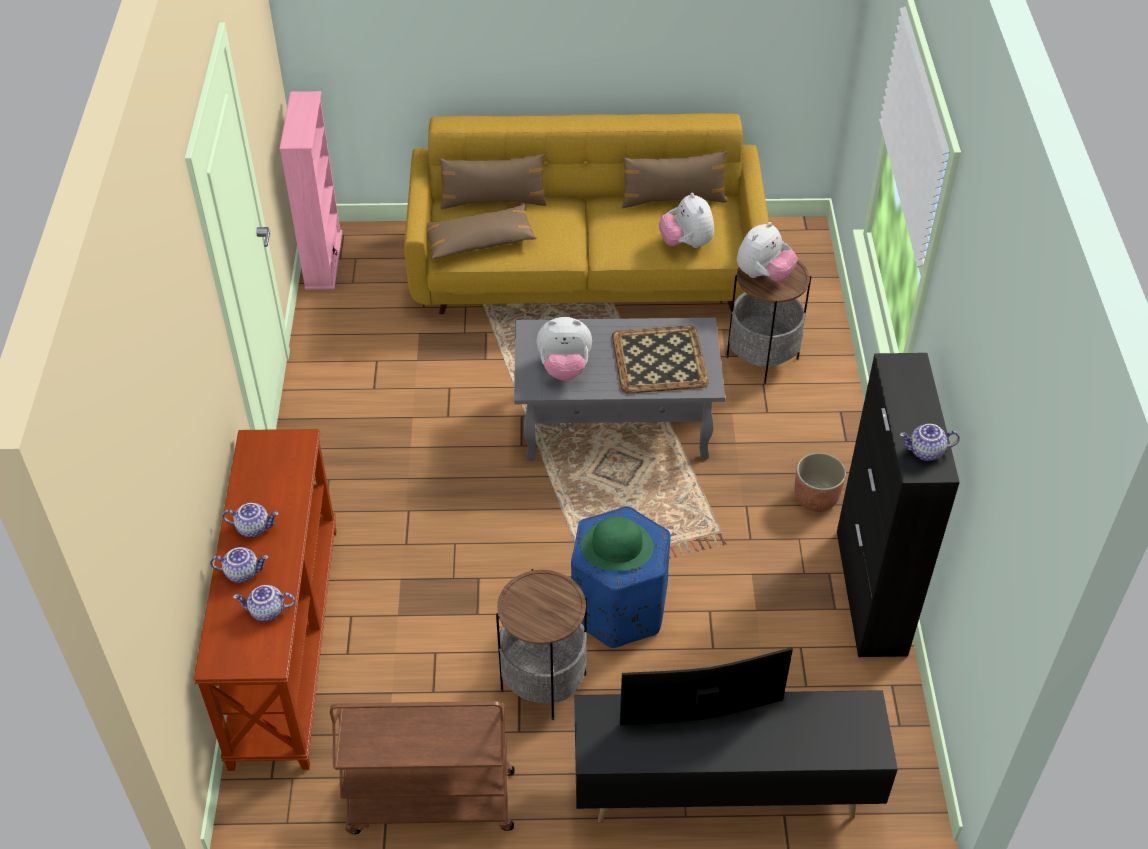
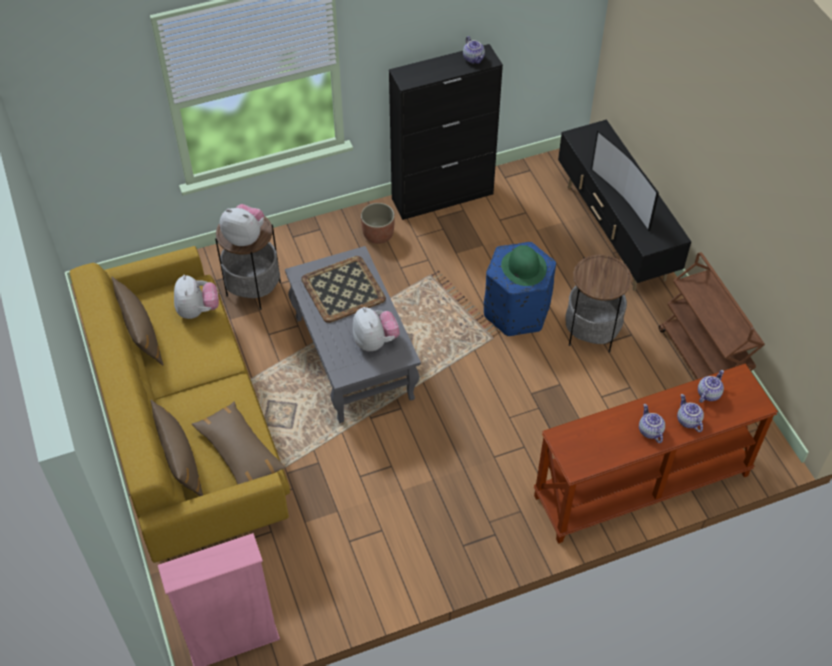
camera: 110 degrees left, 5 degrees up
(267, 612) = (708, 393): teapot -> teapot turned 120 degrees counterclockwise
(686, 243) = (197, 310): plush toy -> plush toy turned 60 degrees counterclockwise

